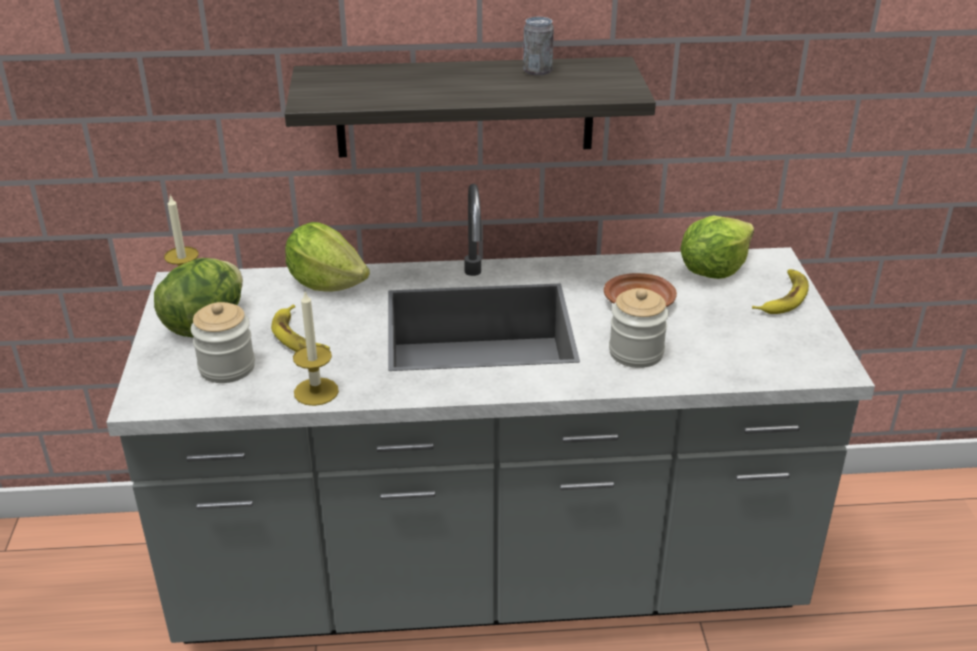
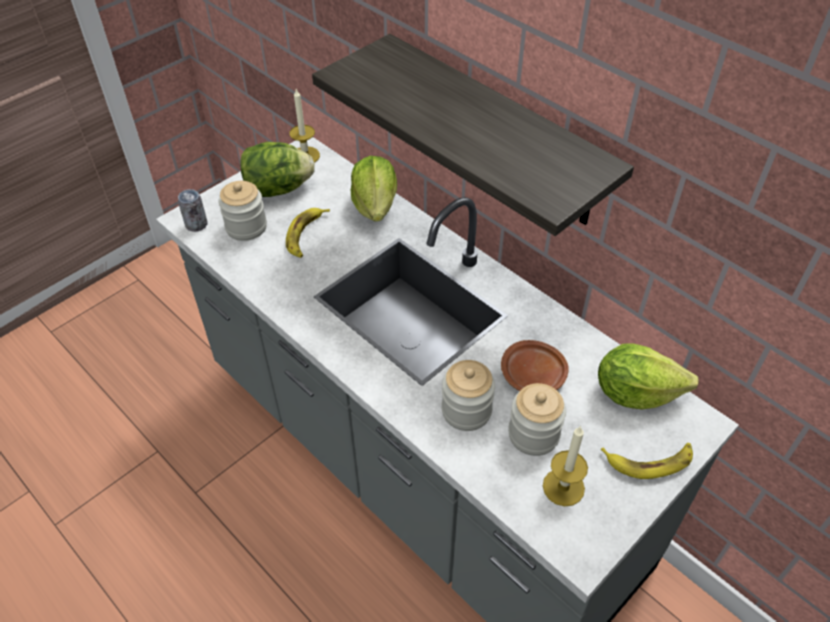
camera: 50 degrees right, 15 degrees up
(316, 391) = (260, 279): candle -> candle (563, 487)
(537, 70) = (530, 135): can -> can (196, 225)
(699, 333) = (533, 434): none -> jar

